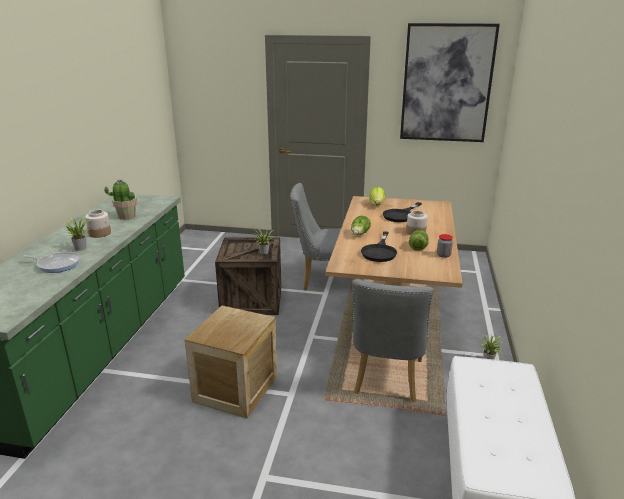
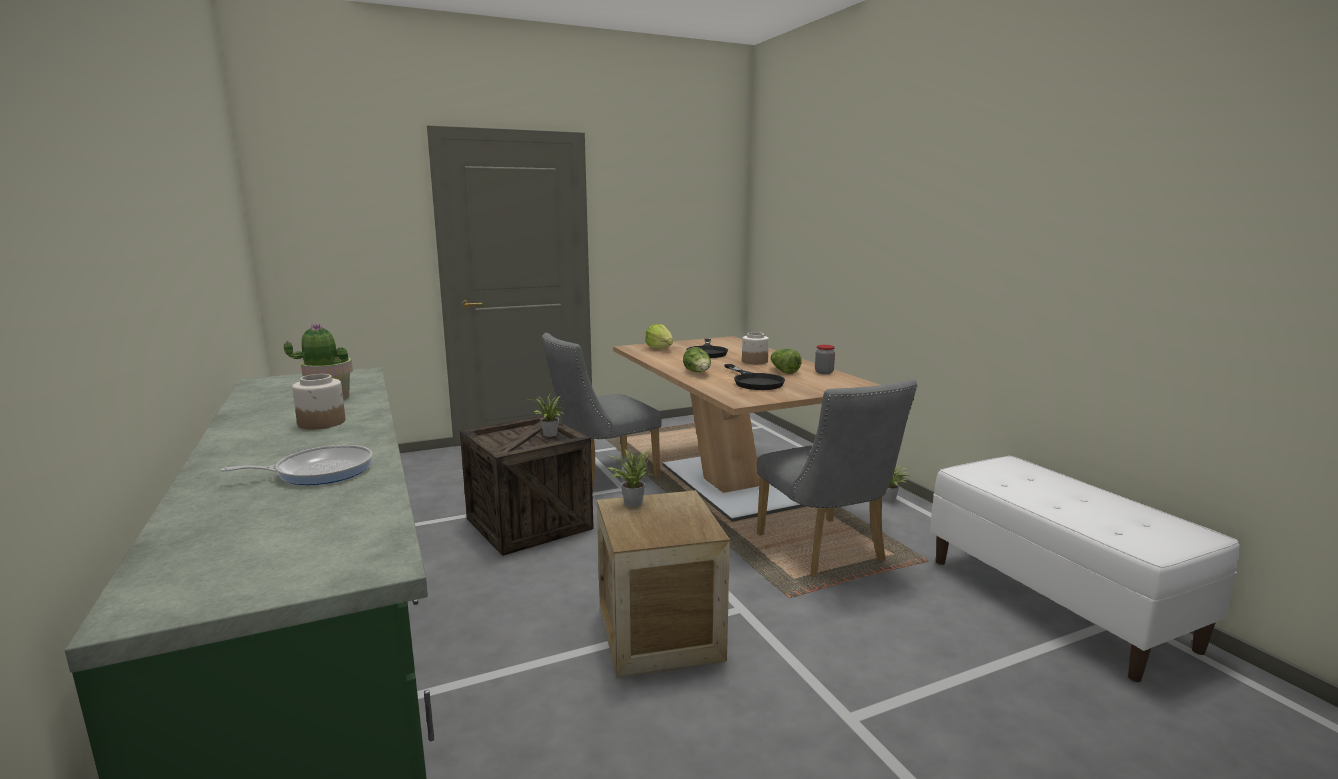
camera: 35 degrees left, 10 degrees down
(80, 247) = (320, 444): potted plant -> potted plant (631, 503)
(446, 84) = (682, 196): picture -> none

